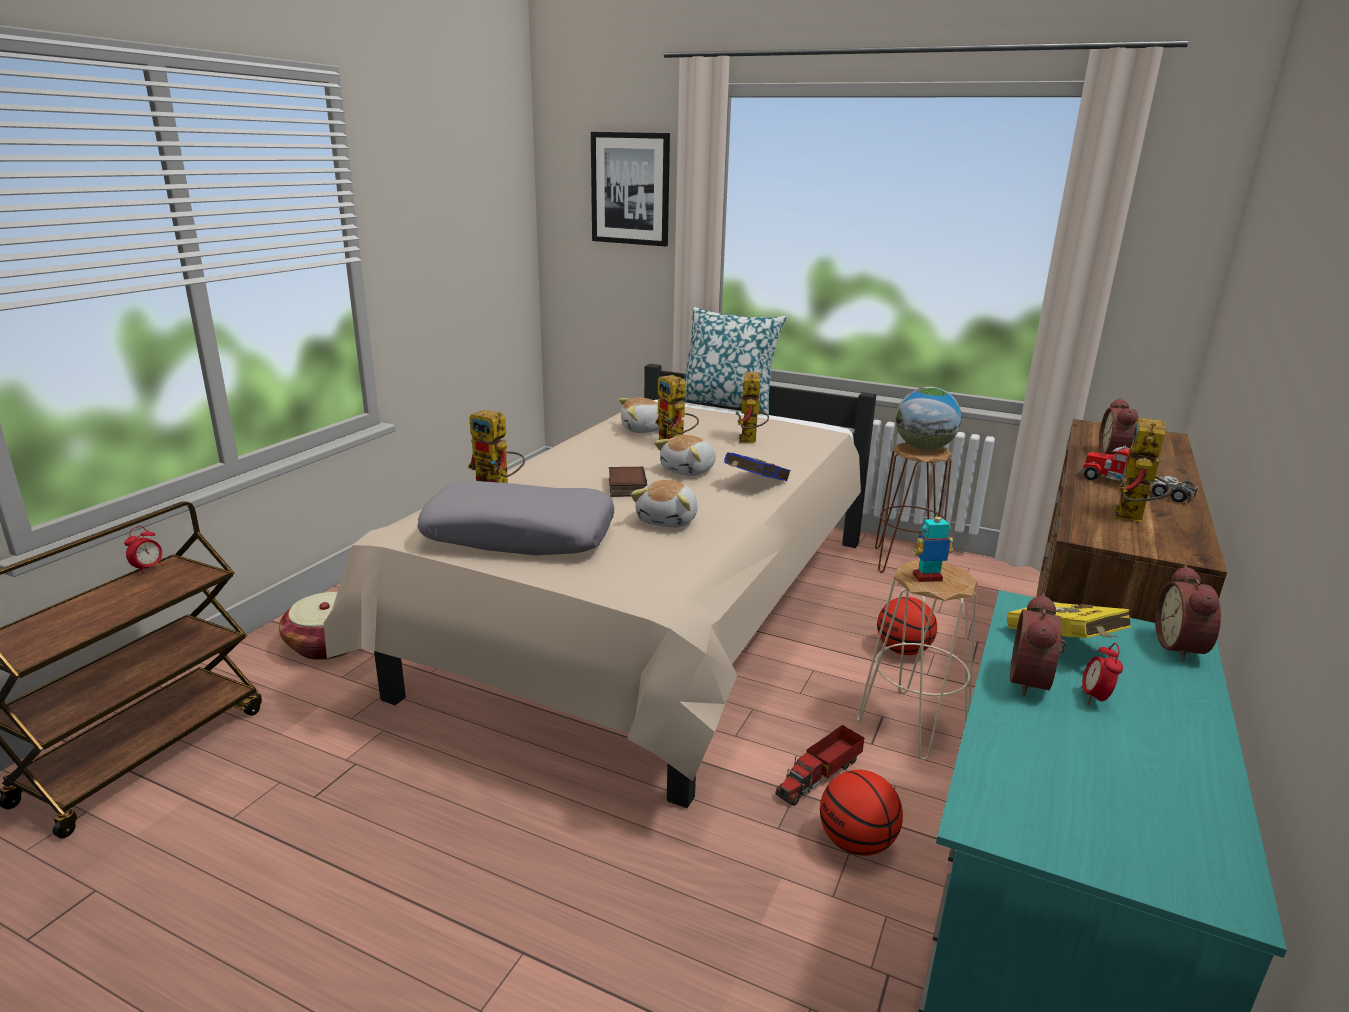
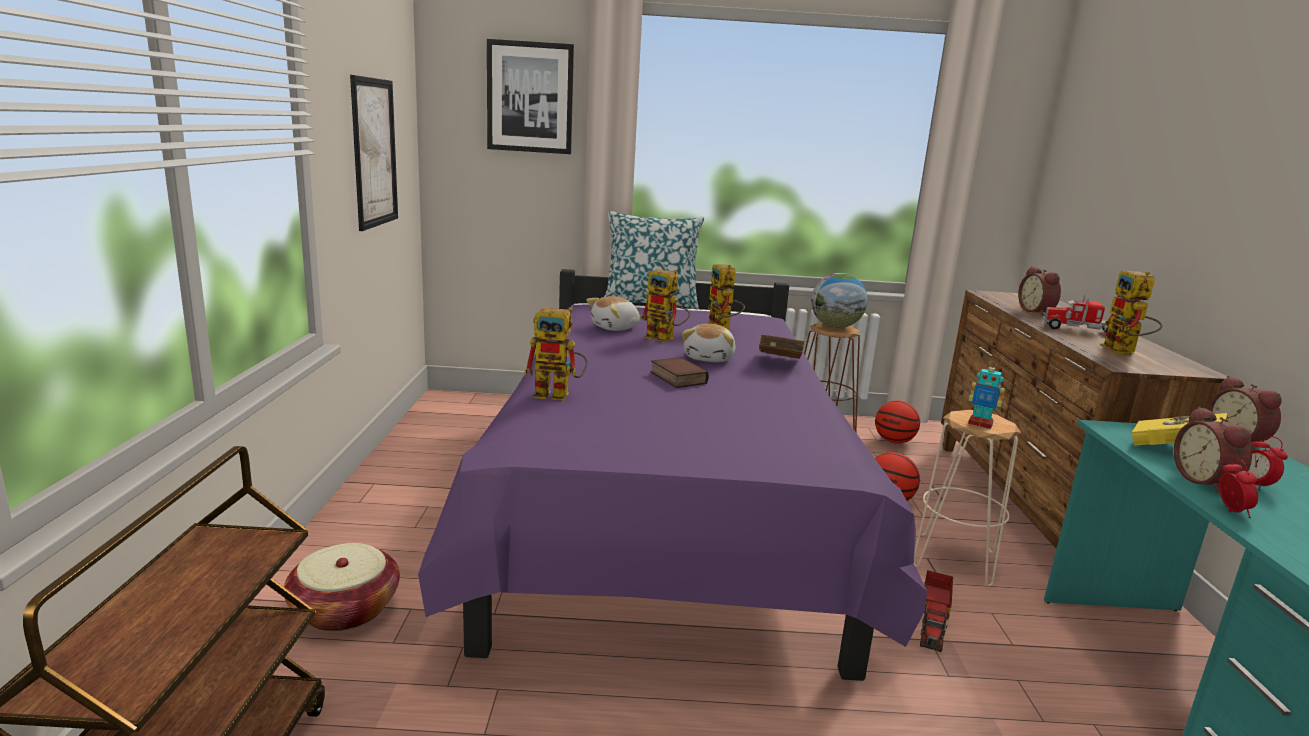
camera: 25 degrees left, 5 degrees down
(148, 568) = (180, 546): alarm clock -> alarm clock (1231, 511)
(461, 250) = (374, 153): none -> picture
(520, 535) = (645, 433): grey pillow -> none
(652, 618) = (664, 513): beige bed -> purple bed
(668, 520) = (757, 402): plush toy -> none
(754, 484) = (778, 364): blue book -> brown book
(856, 842) = (1014, 669): basketball -> basketball (894, 441)
(927, 578) = (980, 424): toy robot -> toy robot turned 120 degrees counterclockwise

